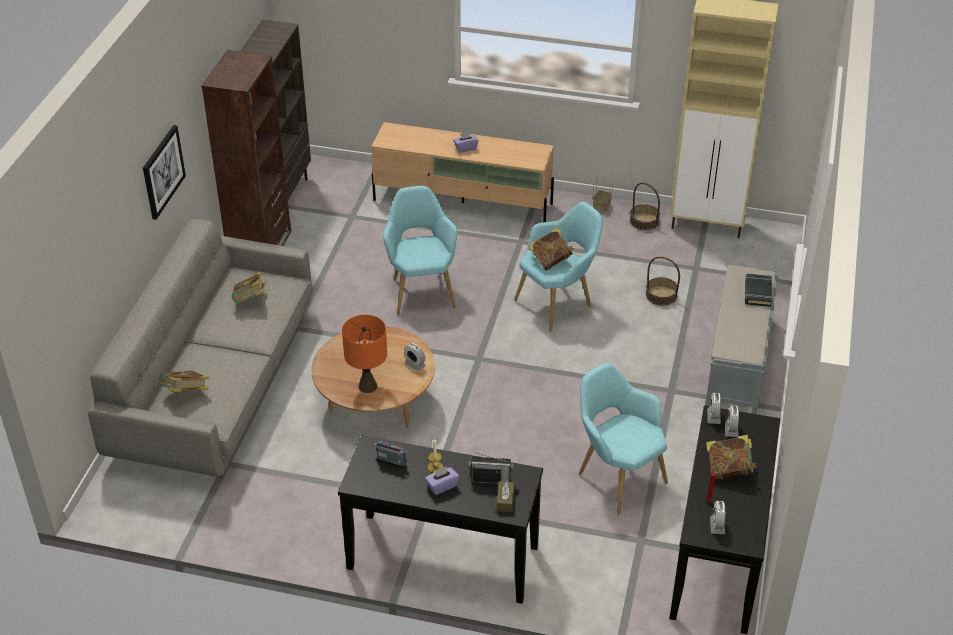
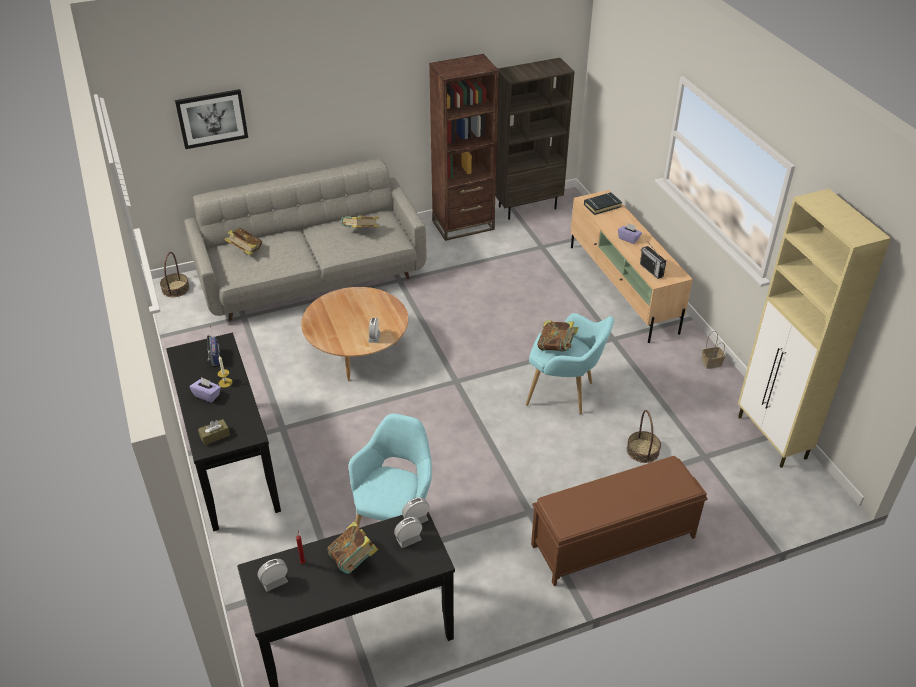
camera: 55 degrees right, 0 degrees up
(163, 171) = (354, 104): picture -> picture (212, 118)
(368, 386) = (330, 326): orange table lamp -> none
(421, 290) = (499, 317): turquoise armchair -> none
(490, 479) = (233, 417): radio -> radio (651, 270)
(644, 221) = (726, 396): basket -> basket (175, 289)
(738, 361) = (612, 541): grey bench -> brown bench
(757, 292) = (656, 492): black book -> black book (602, 205)

